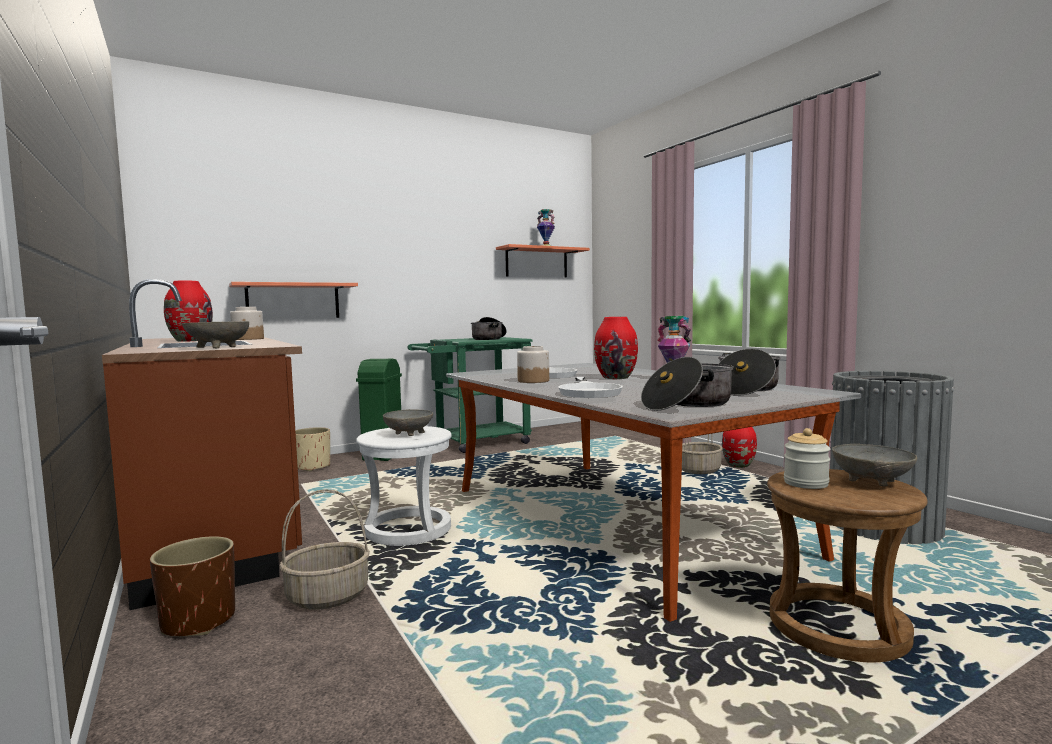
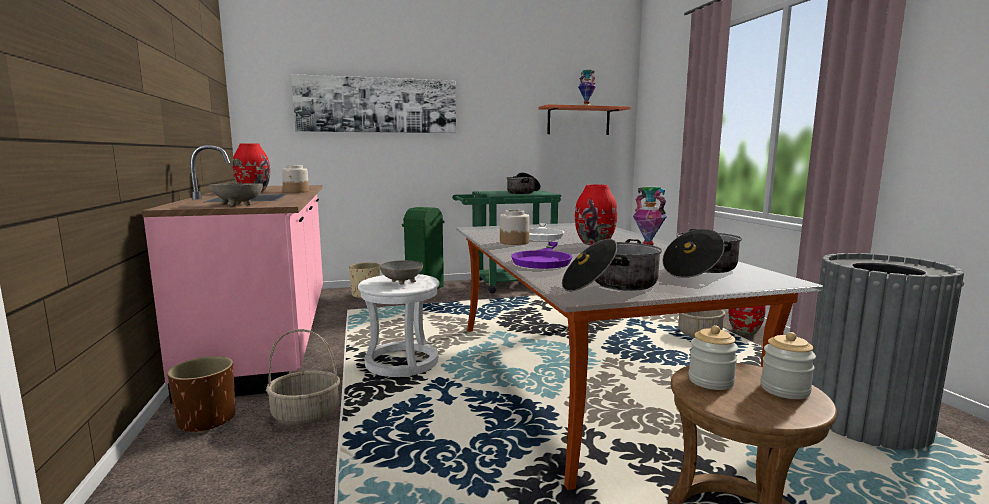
camera: 15 degrees right, 5 degrees up
(217, 520) = (270, 335): brown counter -> pink counter
(293, 301) = (356, 156): shelf -> none
(318, 242) = (377, 105): none -> picture
(589, 391) = (543, 260): white frying pan -> purple frying pan
(870, 482) = (785, 390): grey bowl -> jar

